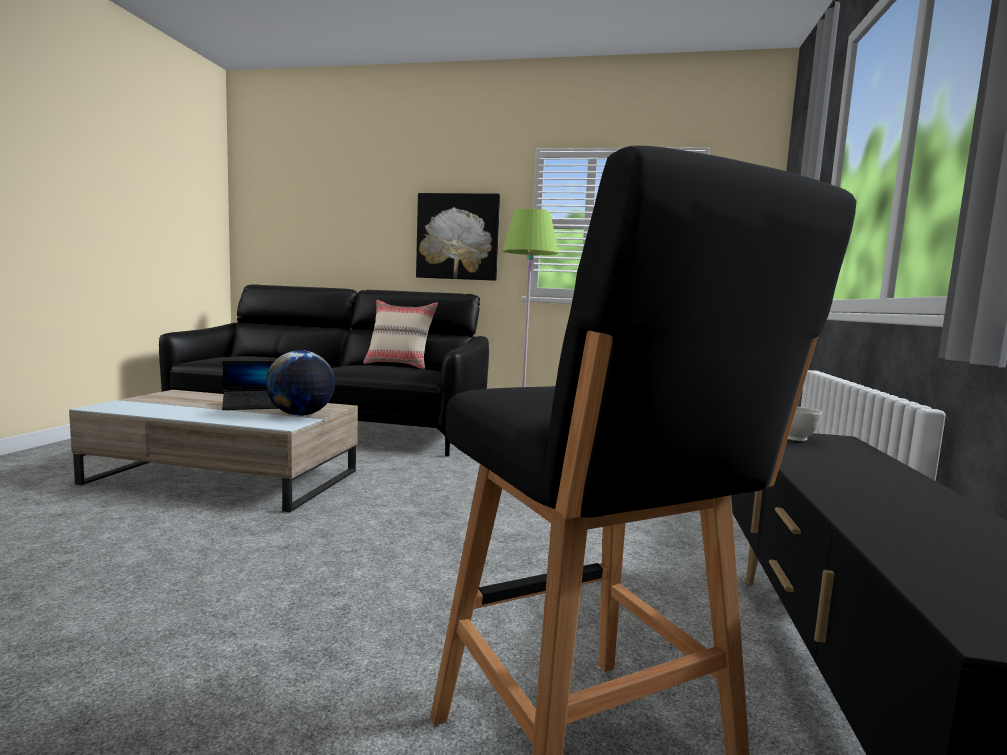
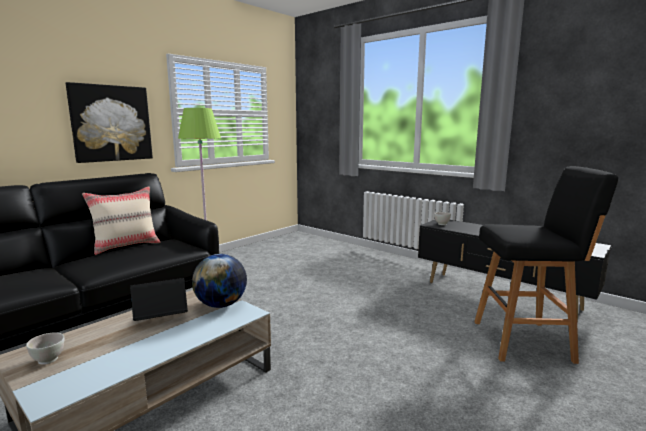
camera: 60 degrees left, 5 degrees up
(165, 397) = (49, 360): none -> white bowl
(252, 406) = (161, 319): laptop -> laptop turned 120 degrees counterclockwise

